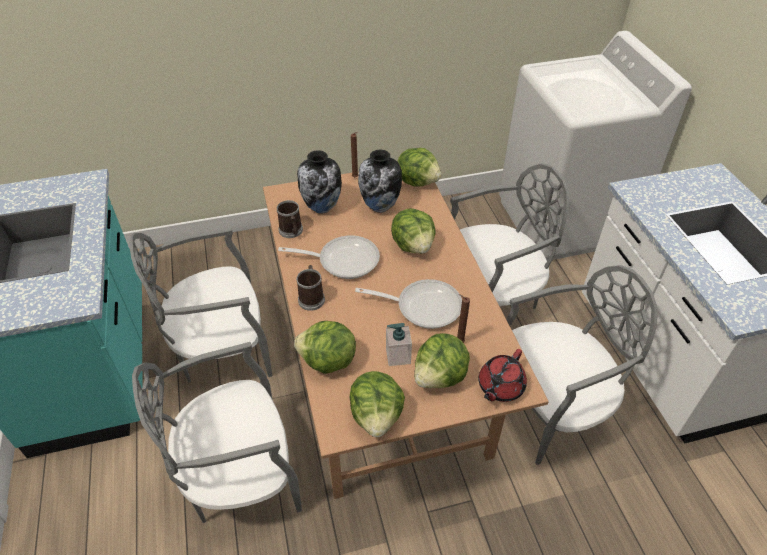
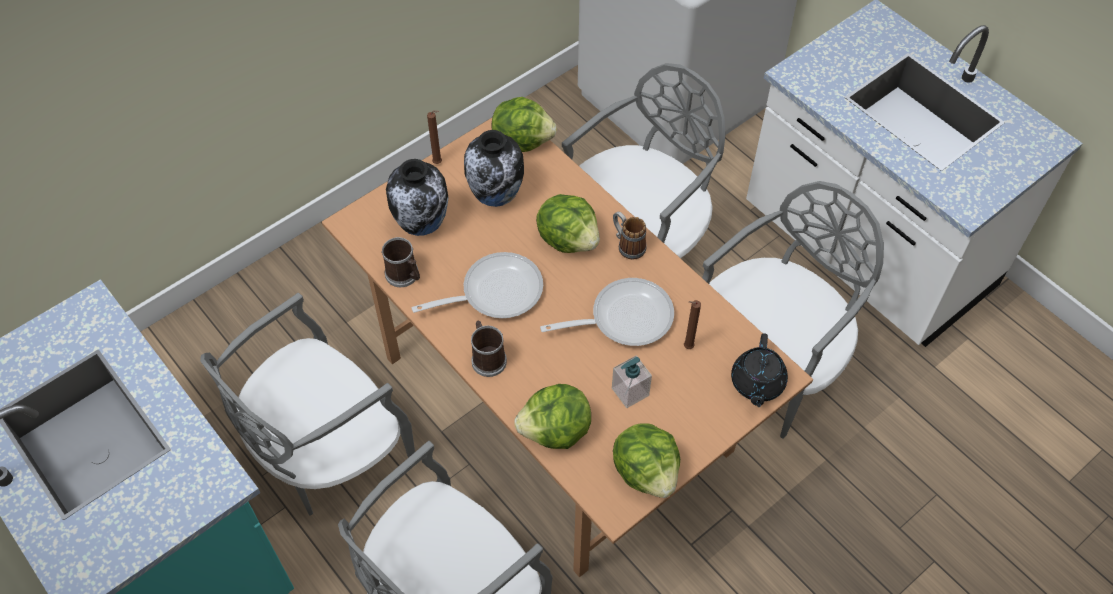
camera: 25 degrees left, 10 degrees up
(440, 376) = (688, 397): lettuce -> none
(453, 262) = (627, 245): none -> mug
(500, 387) = (757, 383): red teapot -> black teapot

